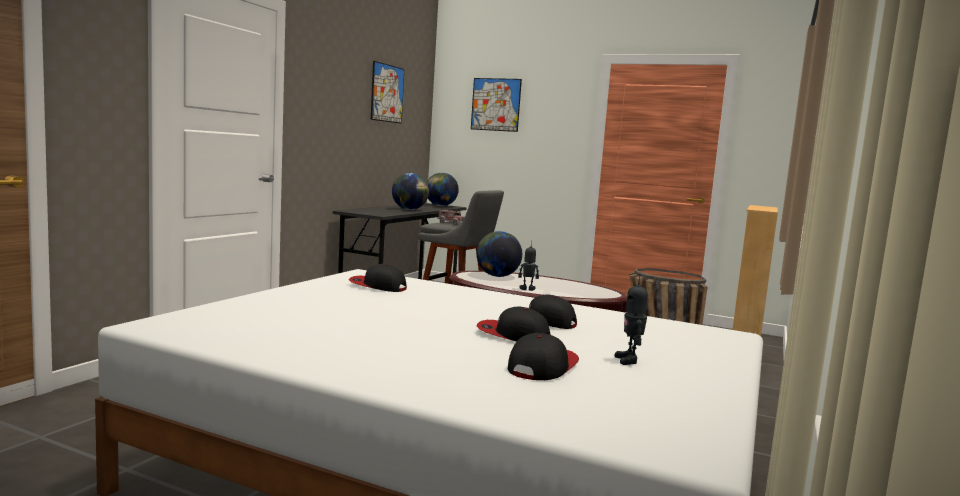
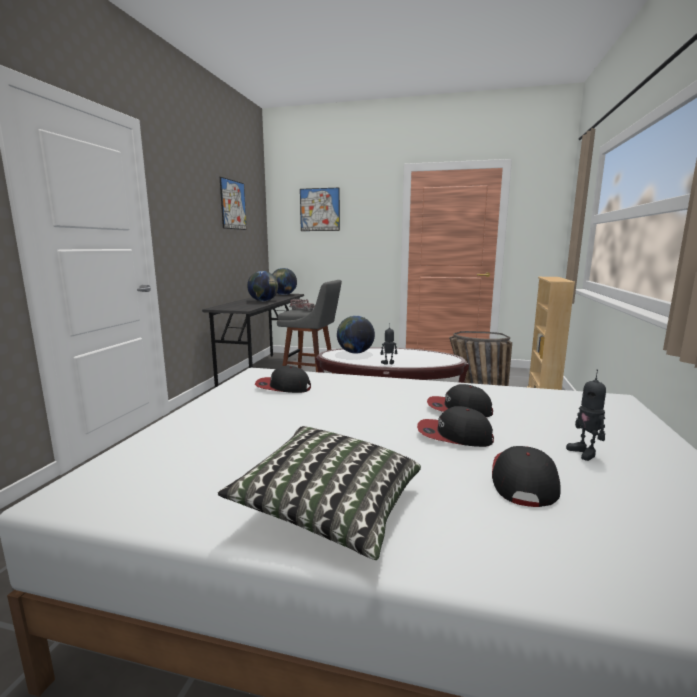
camera: 10 degrees left, 5 degrees up
(353, 357) = (330, 509): none -> pillow

